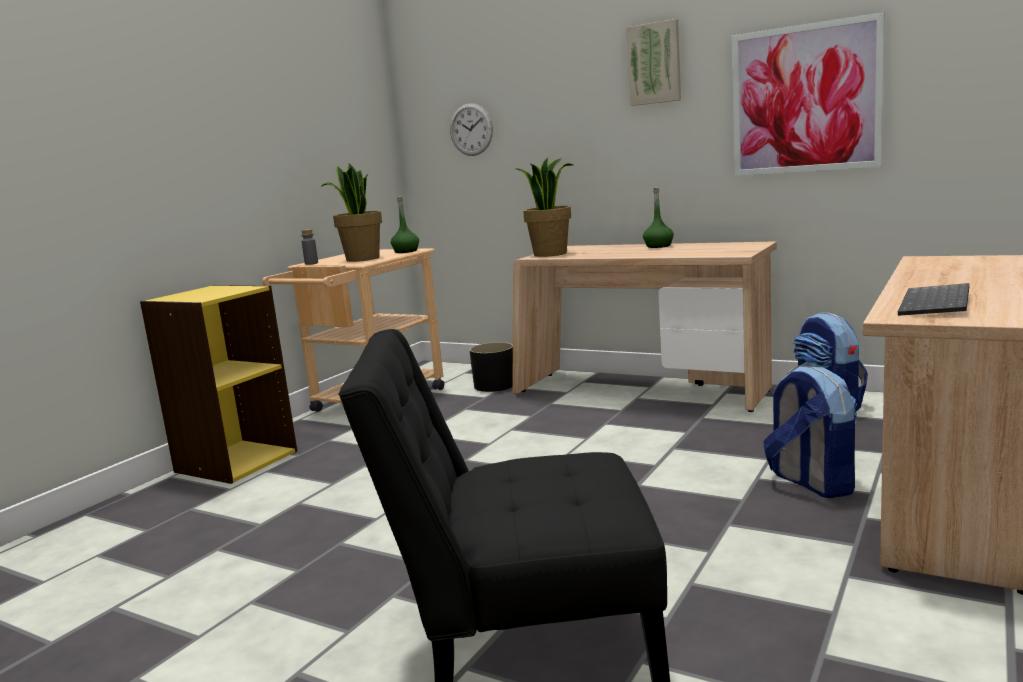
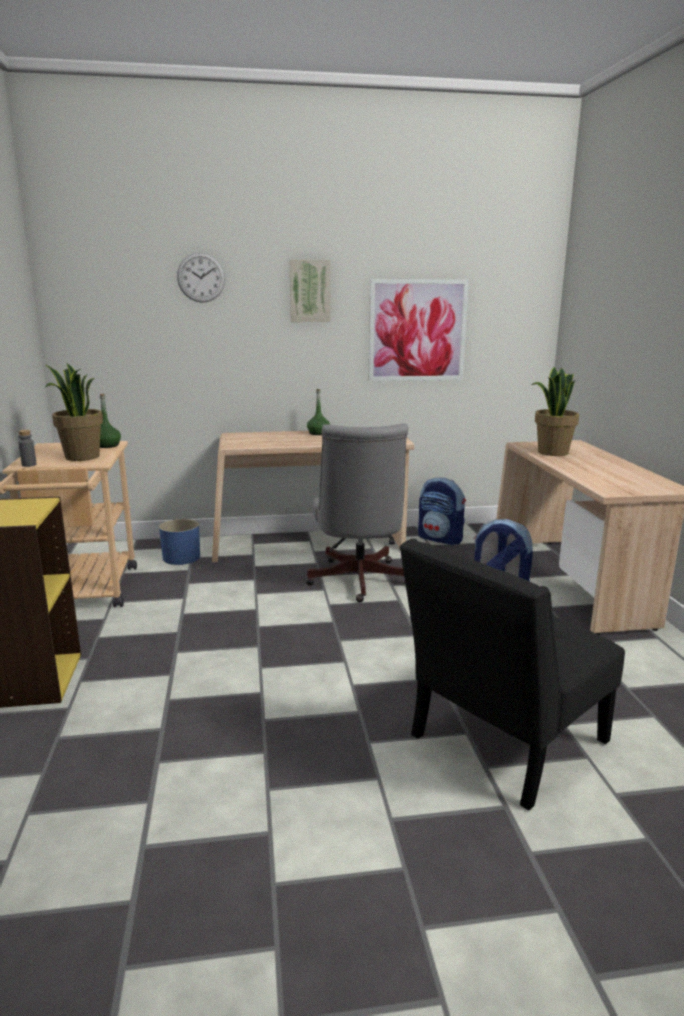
camera: 40 degrees left, 5 degrees up
(471, 129) = (131, 327): wall clock -> wall clock (201, 277)
(495, 385) = (181, 557): black planter -> blue planter
(550, 254) = (240, 443): potted plant -> potted plant (552, 452)
(637, 437) = (358, 582): none -> grey office chair
(937, 303) = (608, 480): keyboard -> none

